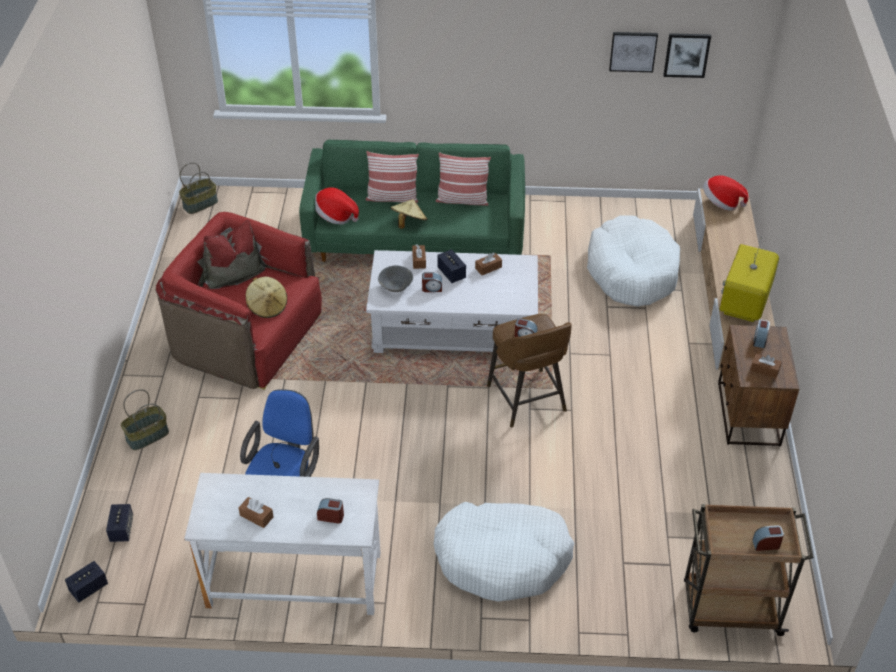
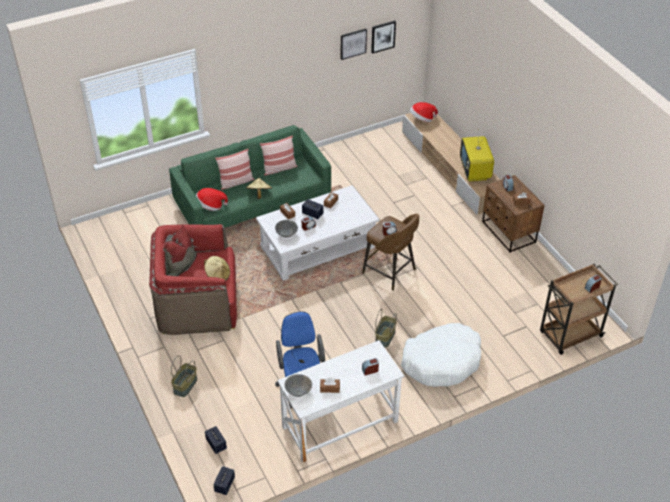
camera: 30 degrees left, 0 degrees up
(200, 204) = (96, 233): basket -> basket (384, 336)
(213, 500) = (298, 391): none -> grey bowl
(632, 271) = (392, 177): white dog bed -> none

